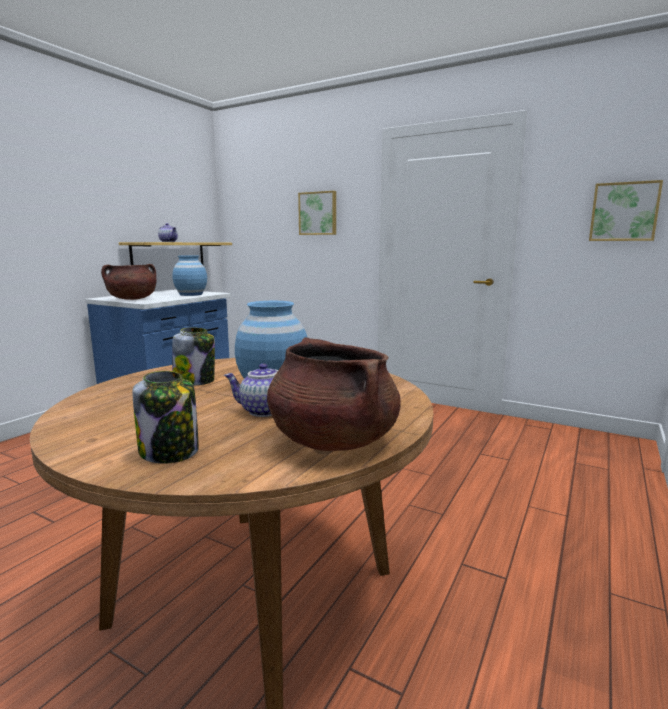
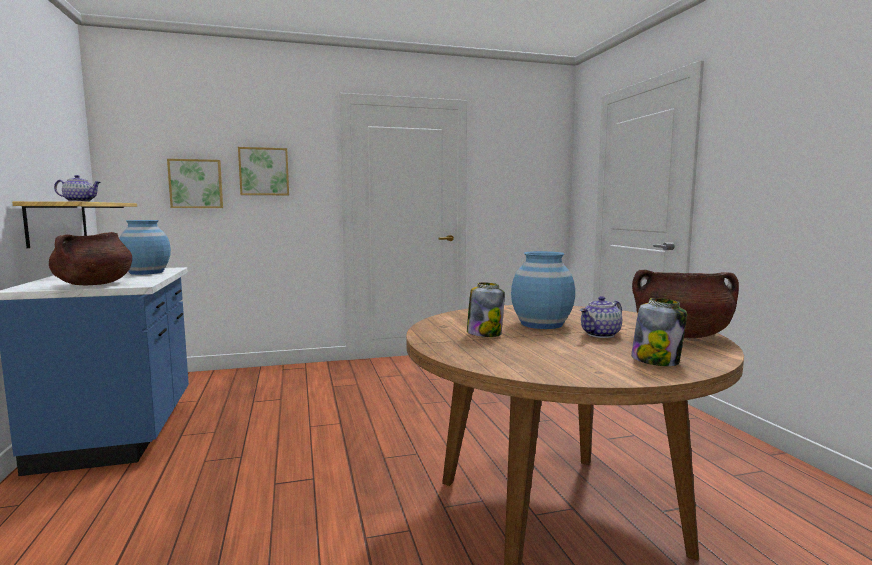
camera: 45 degrees left, 5 degrees down
(624, 212) = (534, 183): picture -> picture (196, 184)

